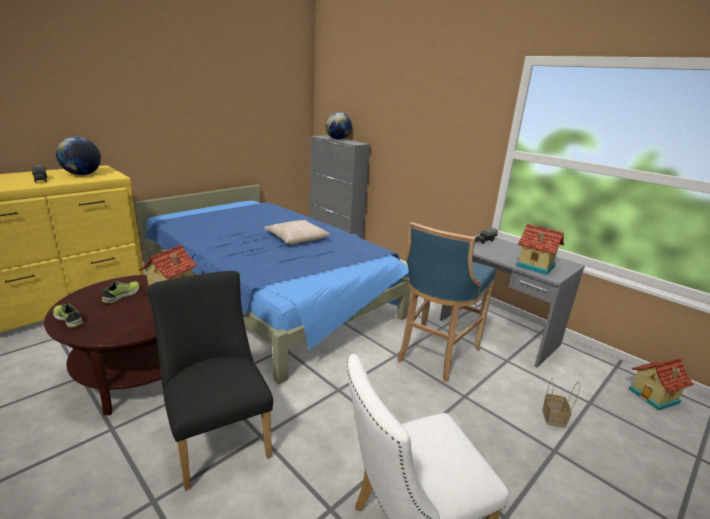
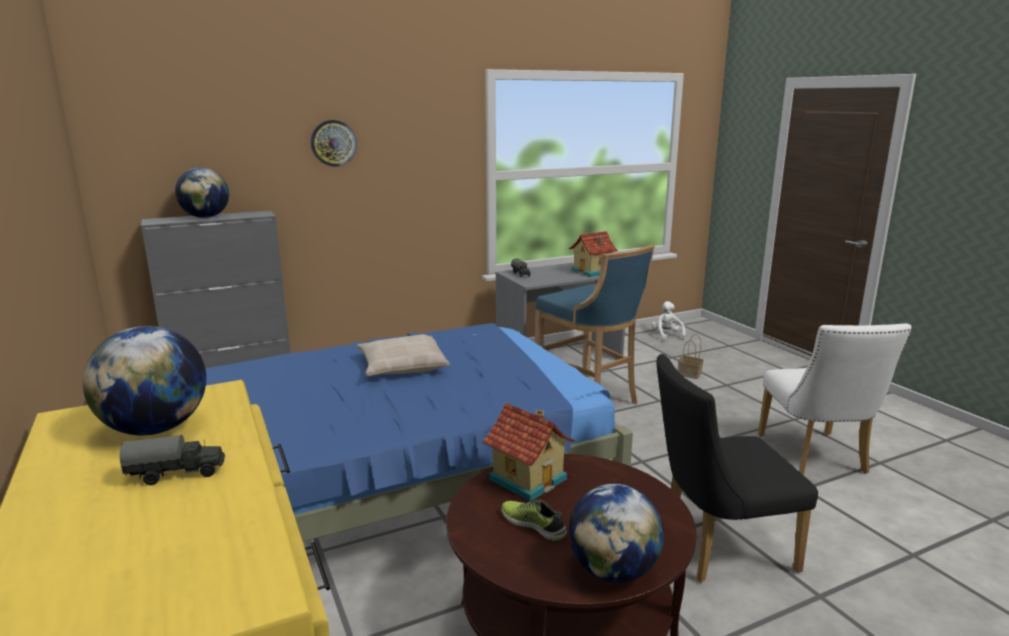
camera: 70 degrees left, 5 degrees down
(69, 319) = (613, 571): shoe -> globe
(407, 108) = (333, 143): none -> wall clock
(655, 397) = (666, 335): toy house -> white plush toy

